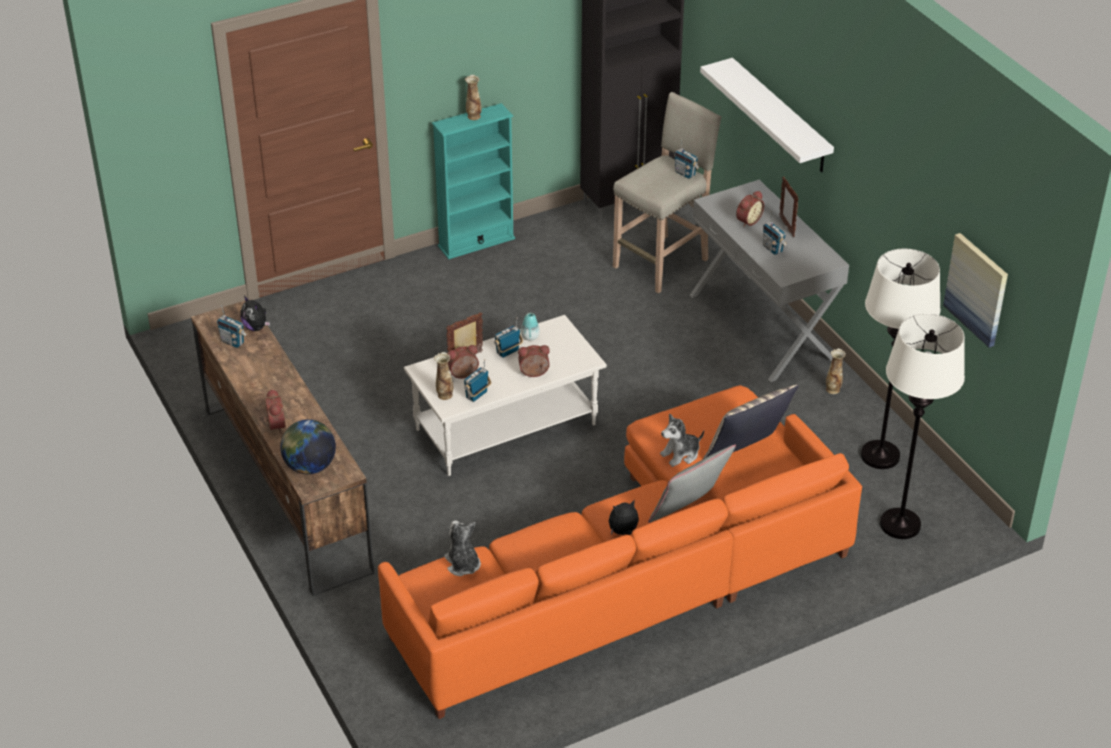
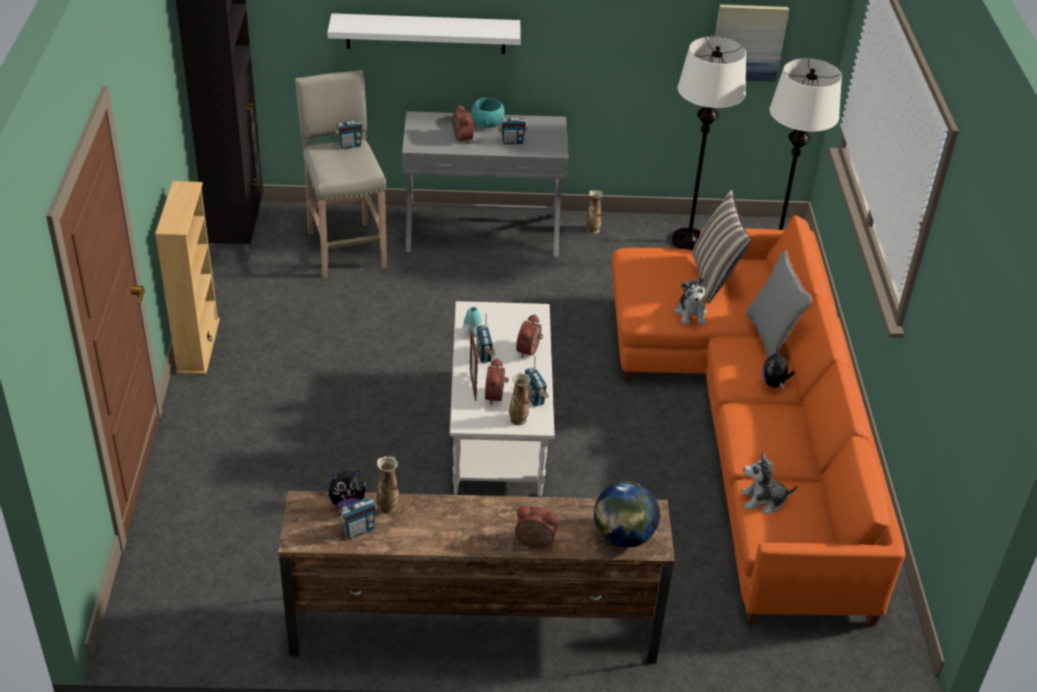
camera: 65 degrees left, 0 degrees up
(473, 117) = (177, 204): vase -> vase (388, 507)
(476, 242) = (198, 346): turquoise bookcase -> beige bookcase
(786, 226) = (487, 124): picture frame -> turquoise bowl

